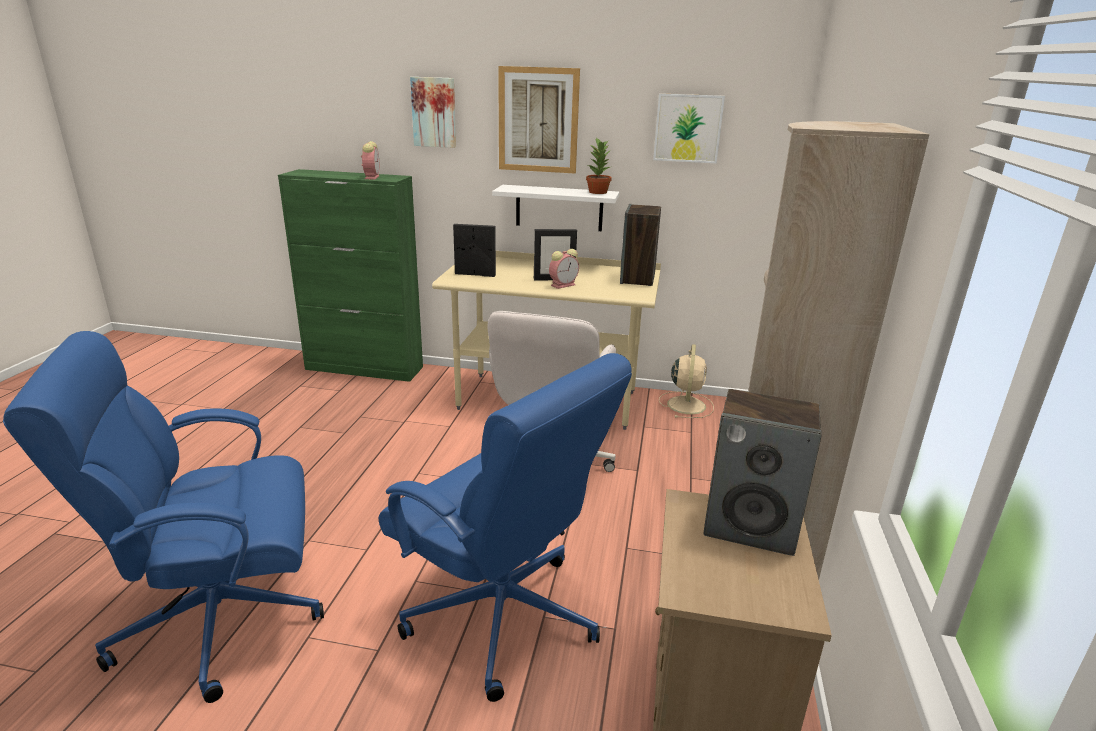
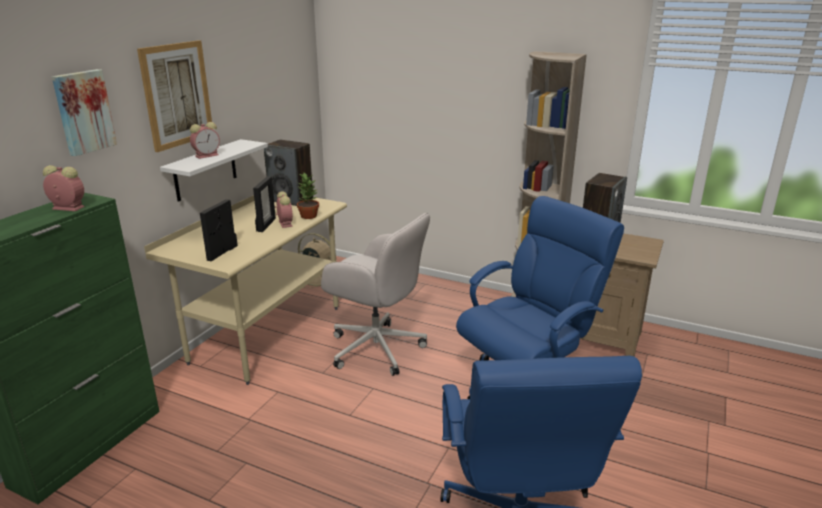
camera: 75 degrees left, 0 degrees up
(547, 189) = (207, 155): none -> alarm clock
(598, 192) = (238, 144): potted plant -> potted plant (308, 216)
(688, 128) = (268, 75): picture -> none

